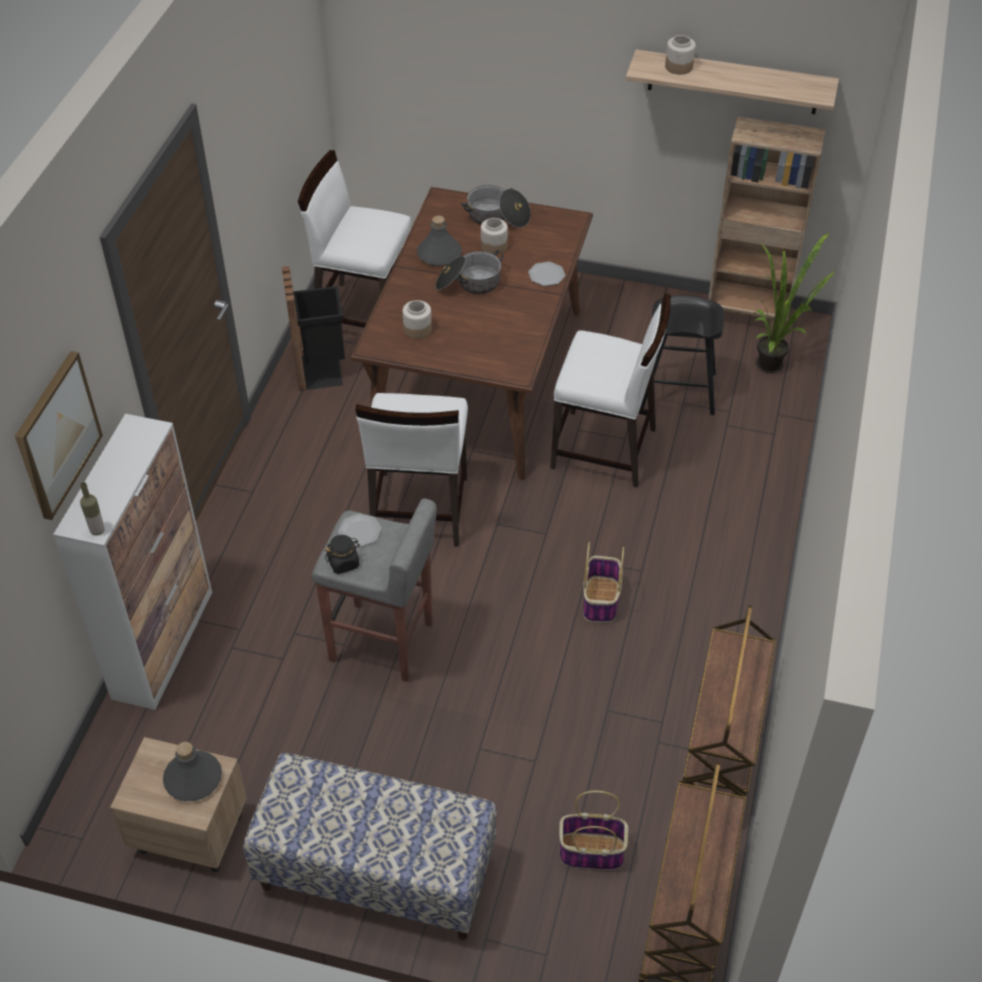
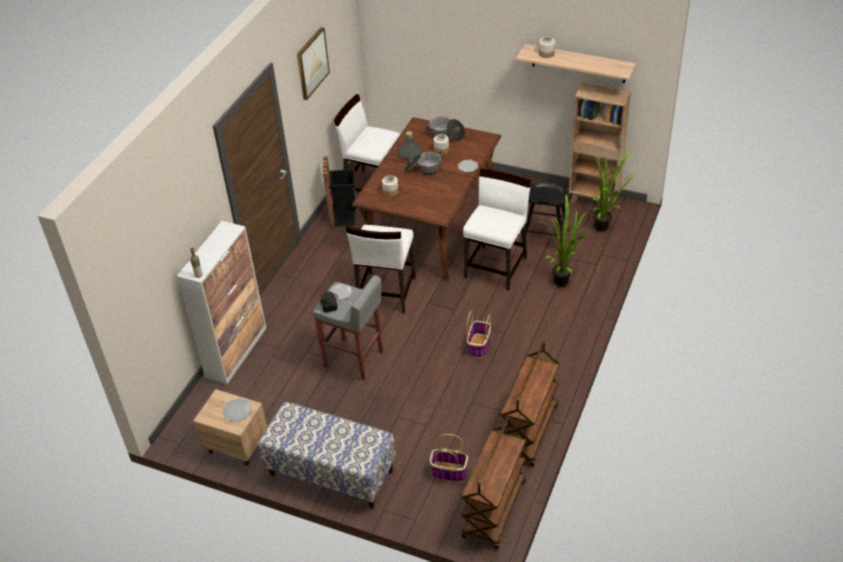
camera: 10 degrees right, 5 degrees down
(57, 435) = (182, 224): picture -> picture (312, 63)
(193, 778) = (237, 410): grey bottle -> plate
(604, 449) = (496, 267): white chair -> white chair turned 90 degrees counterclockwise
(723, 464) = (563, 279): none -> potted plant

